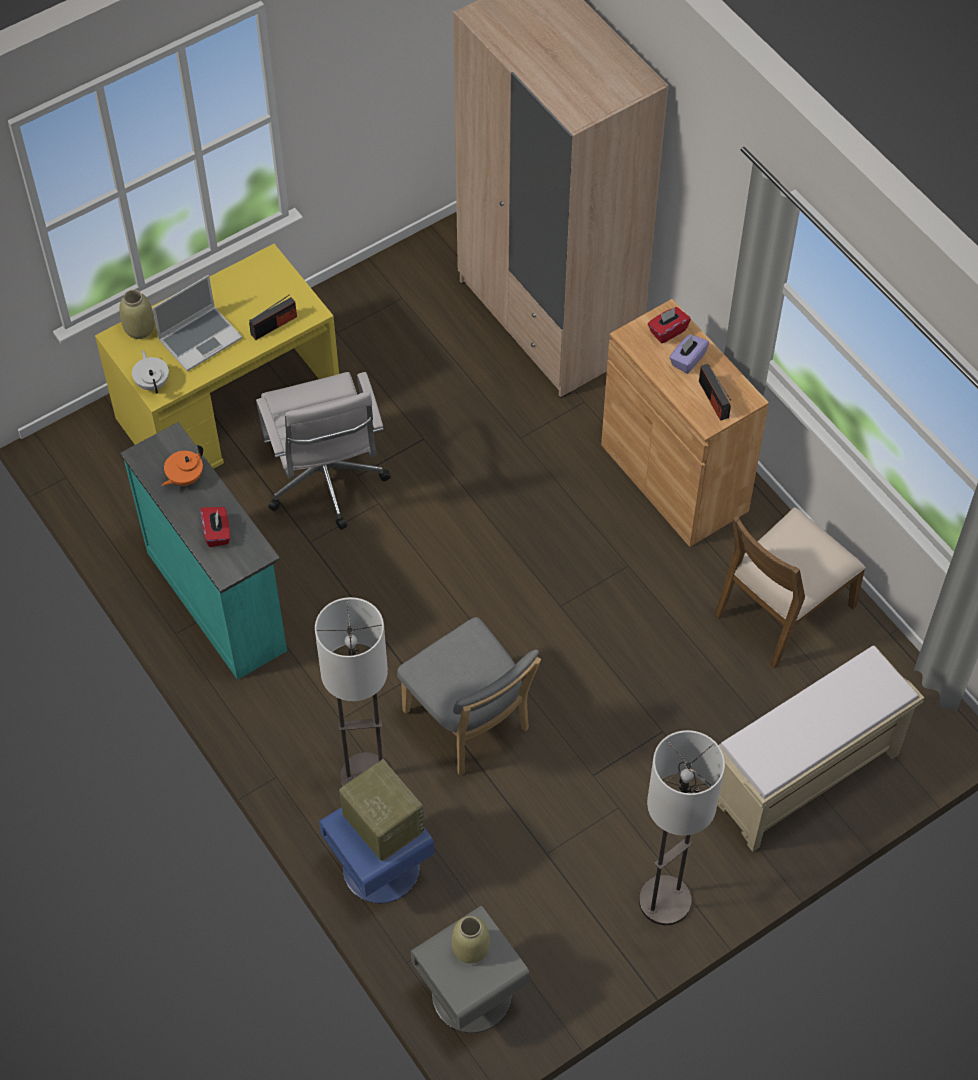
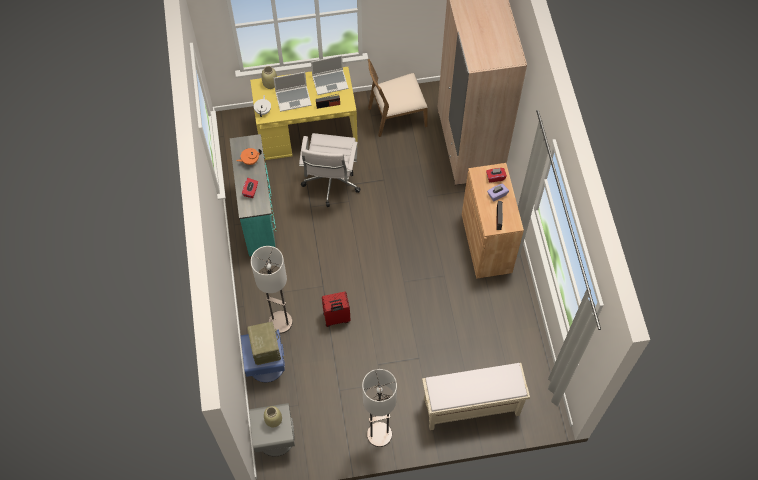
camera: 25 degrees right, 5 degrees up
(256, 283) = (330, 82): none -> laptop
(470, 724) = (336, 318): grey chair -> red suitcase
(782, 609) = (503, 325): brown chair -> brown chair (396, 116)

